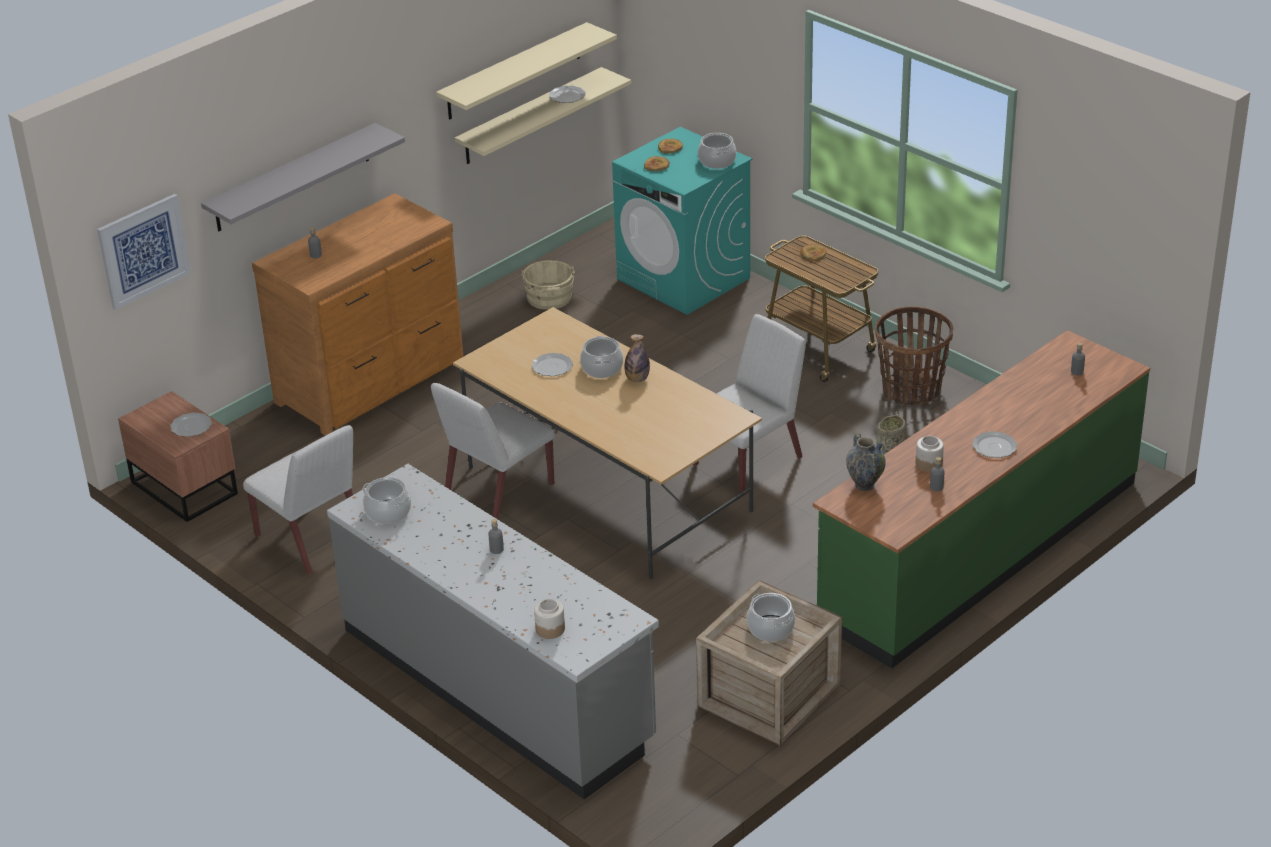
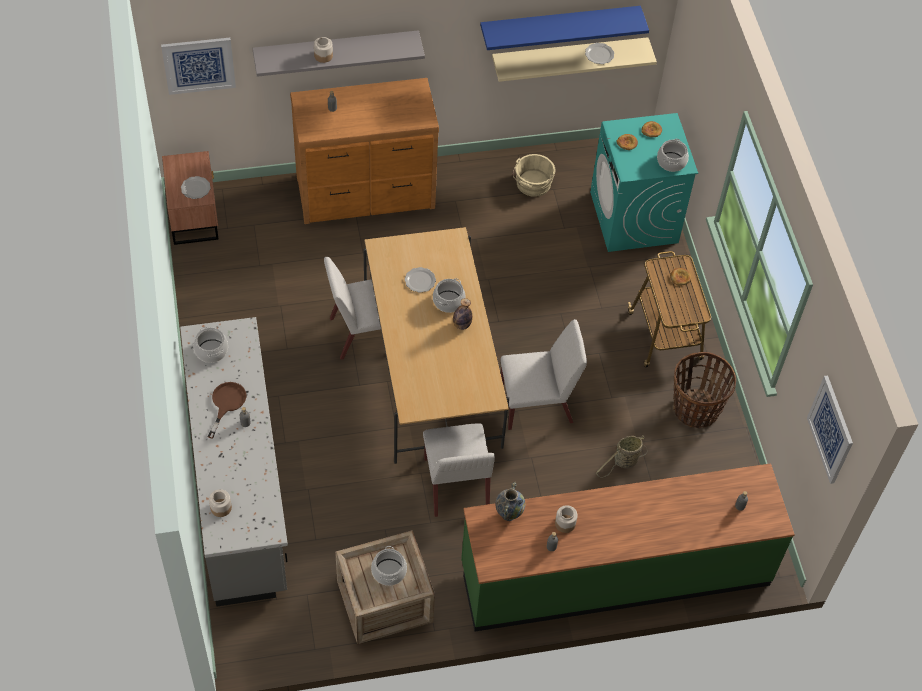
camera: 30 degrees right, 20 degrees up
(291, 178) = (323, 55): none -> jar
(311, 540) = (230, 303): white chair -> white chair (456, 485)
(456, 545) = (226, 403): none -> brown frying pan
(514, 71) = (559, 24): beige shelf -> blue shelf
(995, 446) = (622, 536): plate -> none
(1128, 219) = (831, 429): none -> picture

